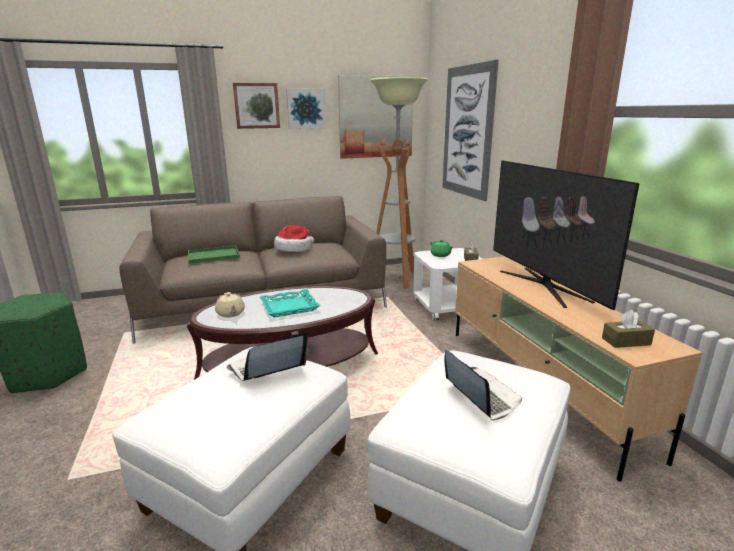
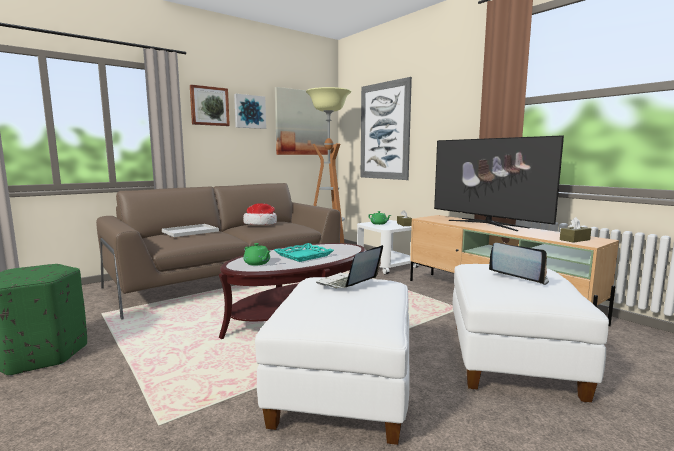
camera: 20 degrees left, 10 degrees down
(212, 256) = (189, 231): green tray -> white tray
(230, 314) = (257, 263): beige teapot -> green teapot

